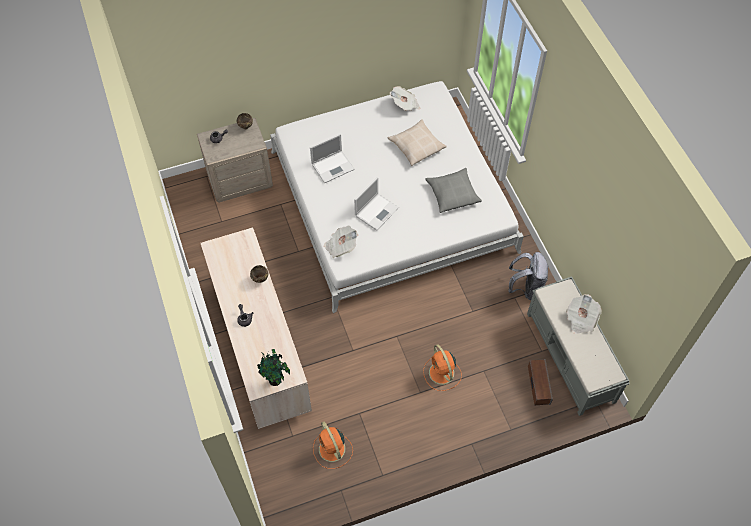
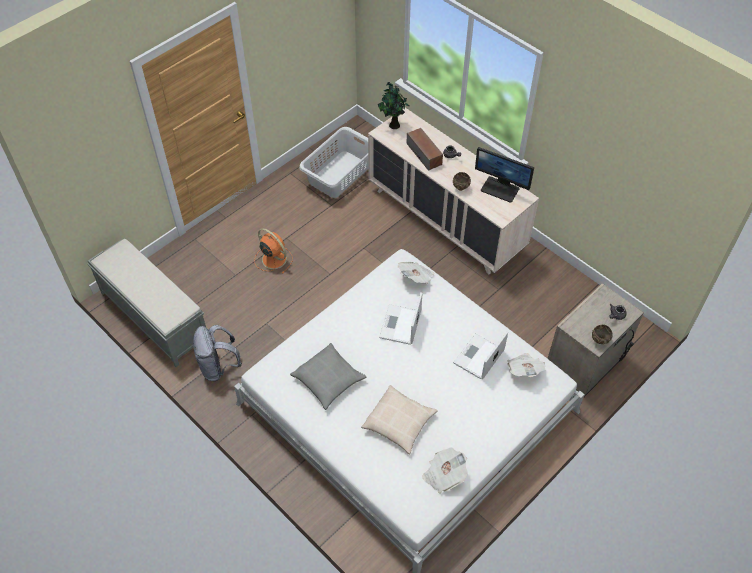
camera: 155 degrees right, 5 degrees down
(226, 264) = (500, 189): none -> monitor
(332, 450) = (339, 174): orange fan -> grey laundry basket
(538, 385) = (179, 281): speaker -> speaker (424, 154)
(581, 319) = (145, 296): newspaper -> newspaper (524, 370)

